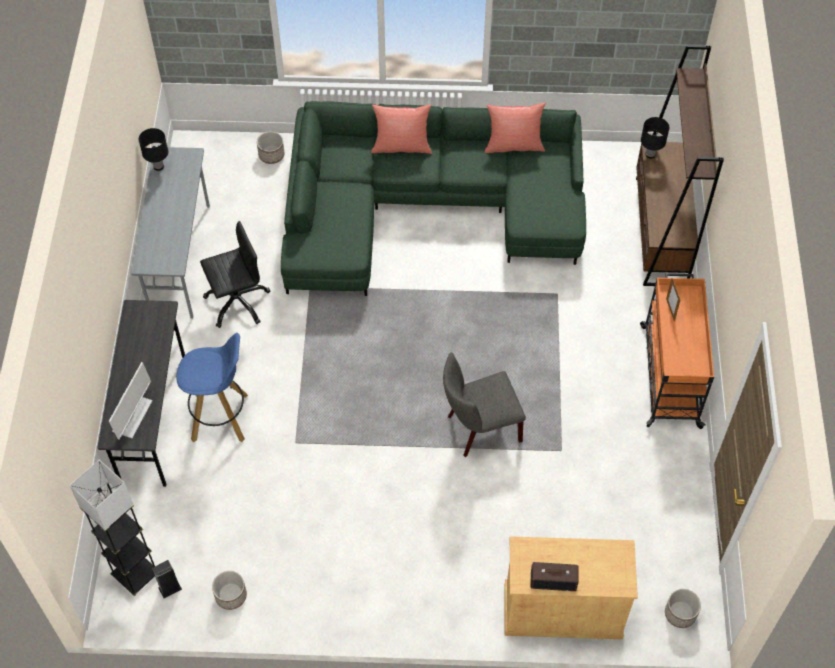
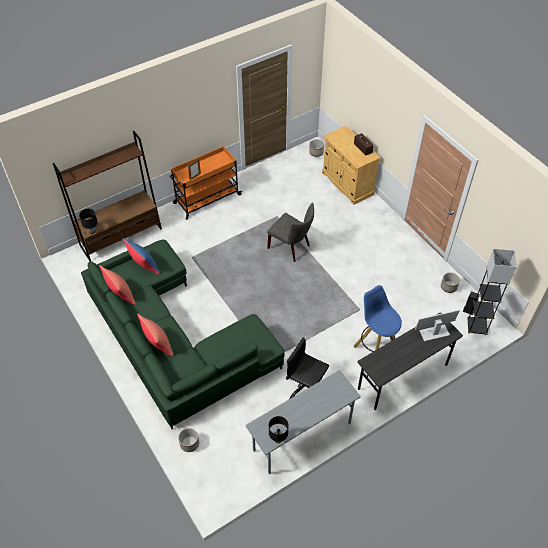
camera: 125 degrees left, 5 degrees down
(545, 189) = (143, 266): none -> blue pillow

